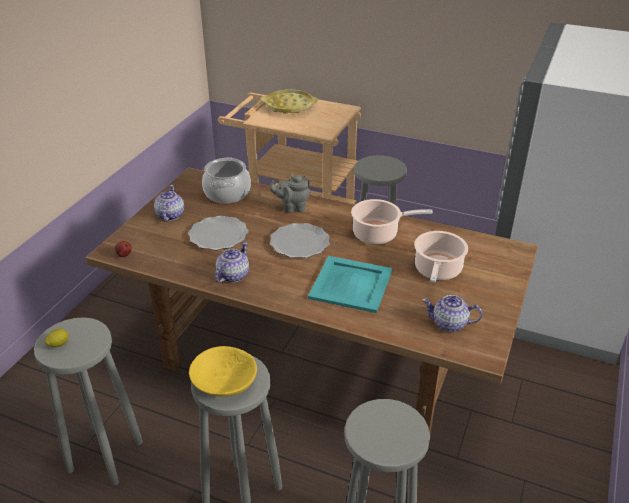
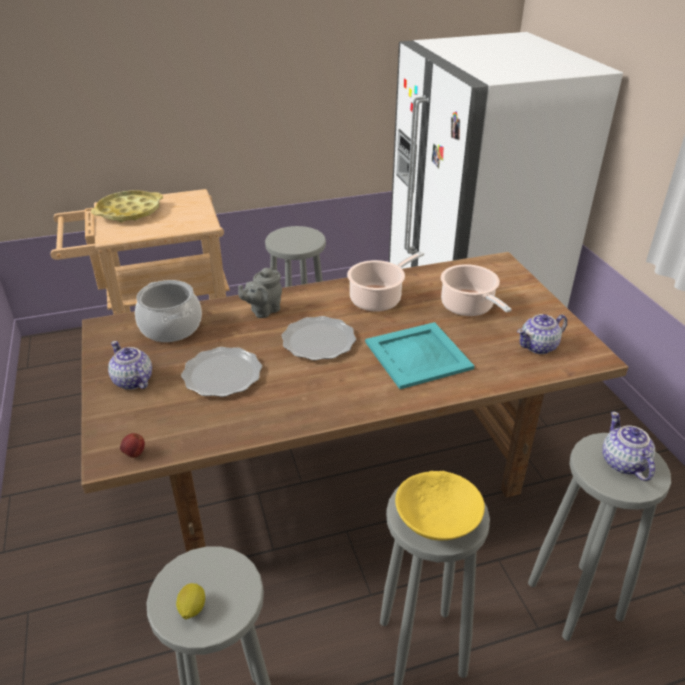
camera: 40 degrees left, 0 degrees up
(232, 275) = (296, 407): teapot -> teapot (623, 463)

